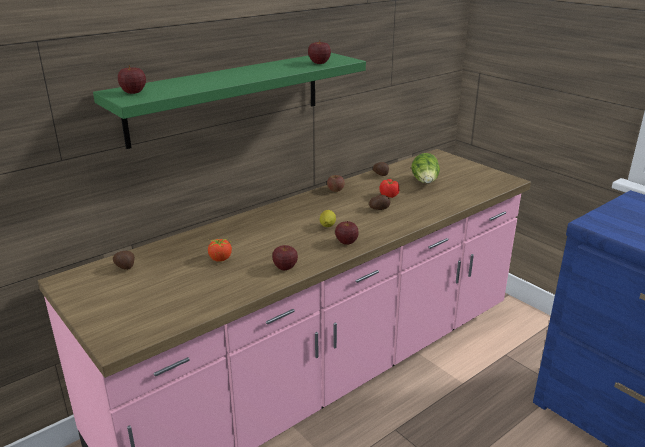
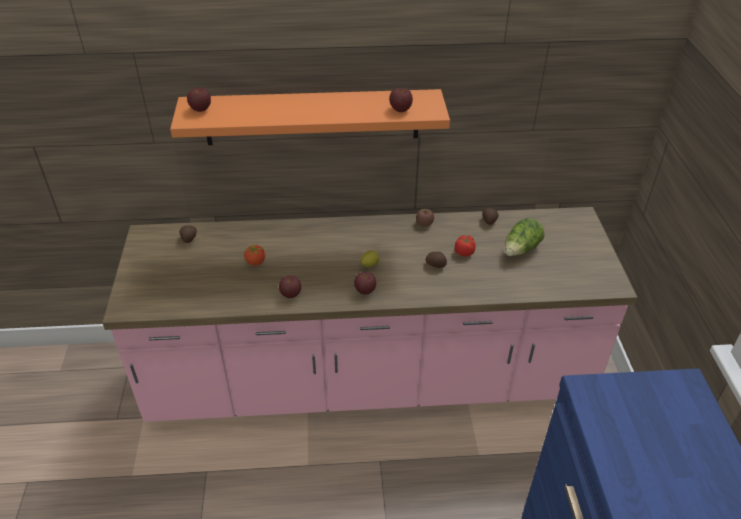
camera: 35 degrees right, 15 degrees up
(227, 97) = (312, 117): green shelf -> orange shelf

